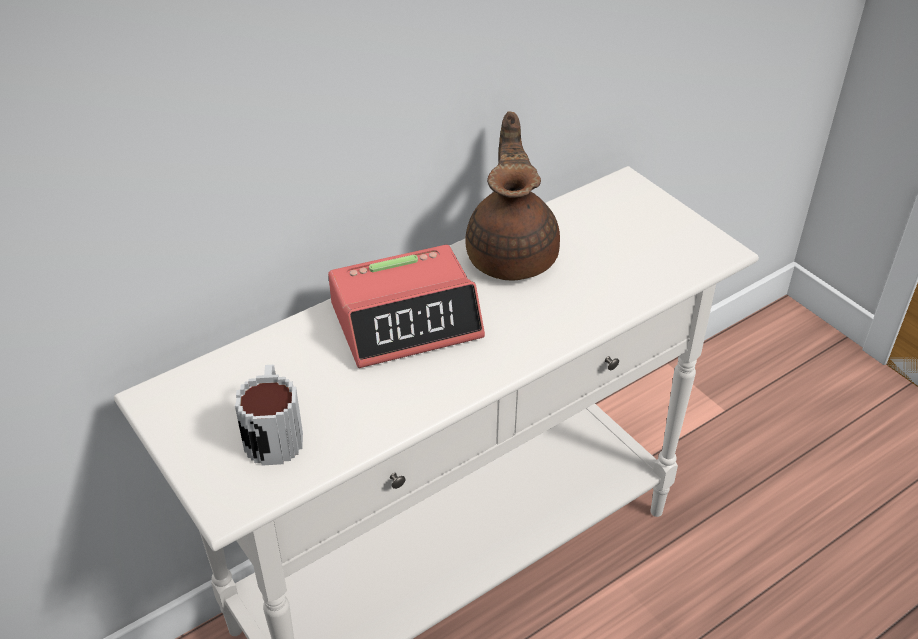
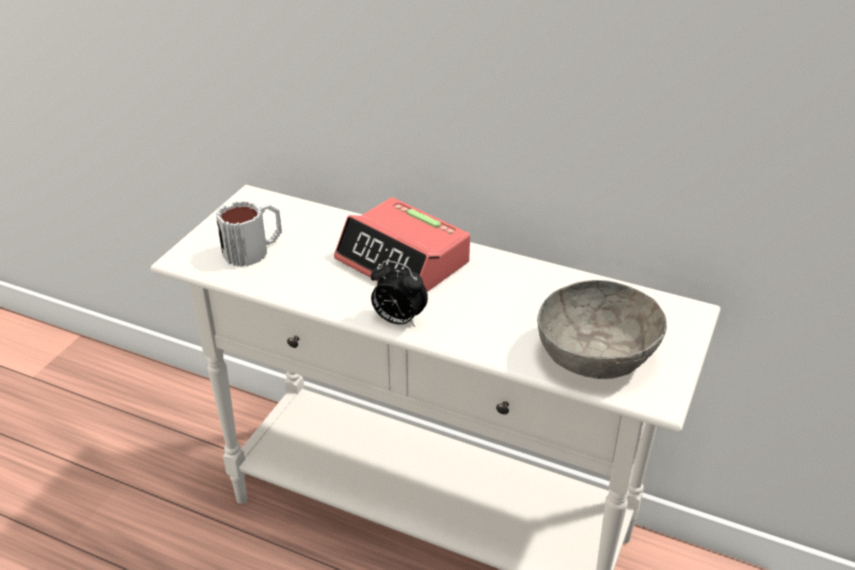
camera: 60 degrees right, 5 degrees down
(503, 361) = (398, 320): none -> alarm clock
(512, 254) = (525, 283): brown teapot -> none
(645, 258) = (596, 354): none -> grey bowl

